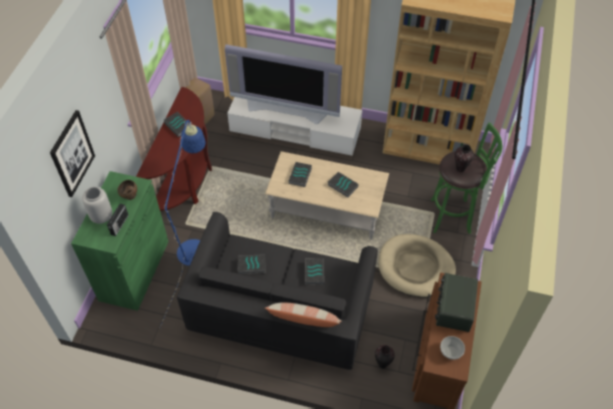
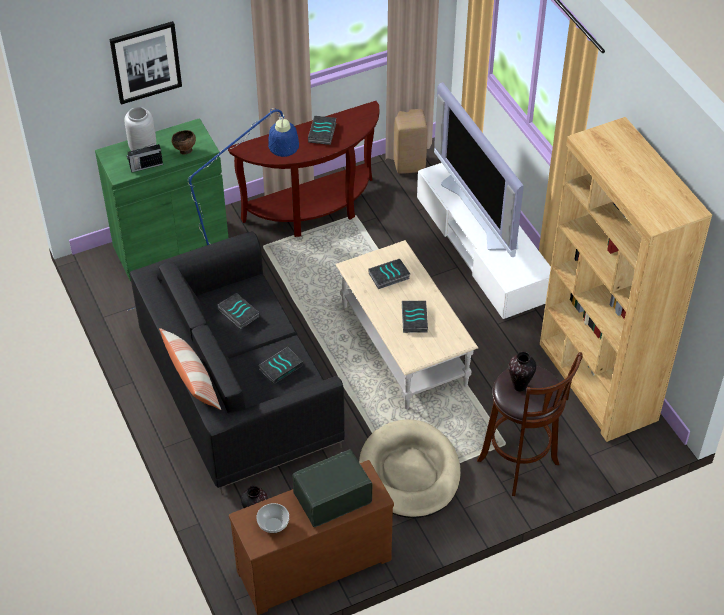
camera: 50 degrees right, 5 degrees down
(453, 216) = (521, 465): green stool -> brown stool

